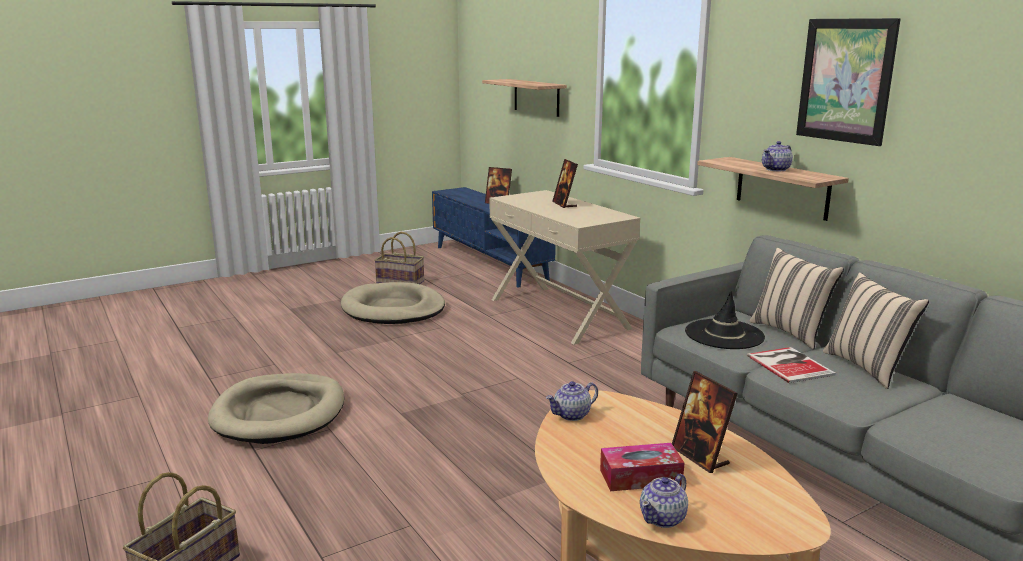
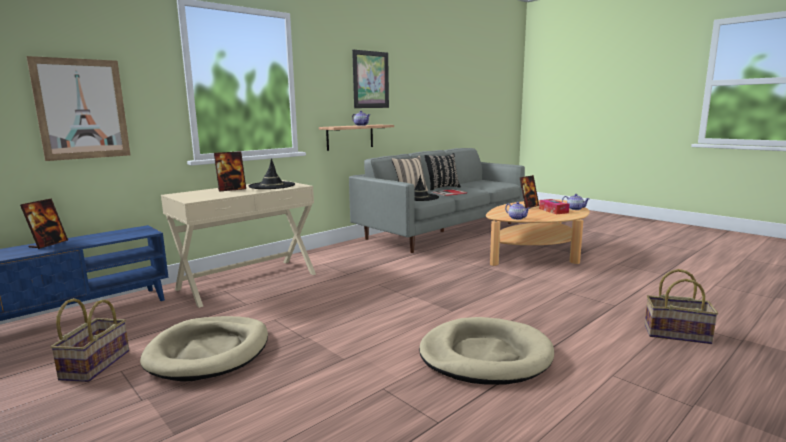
camera: 100 degrees left, 5 degrees down
(536, 97) = (82, 109): shelf -> picture
(584, 215) = (272, 186): none -> black hat
(867, 367) = (442, 188): beige pillow -> black pillow

